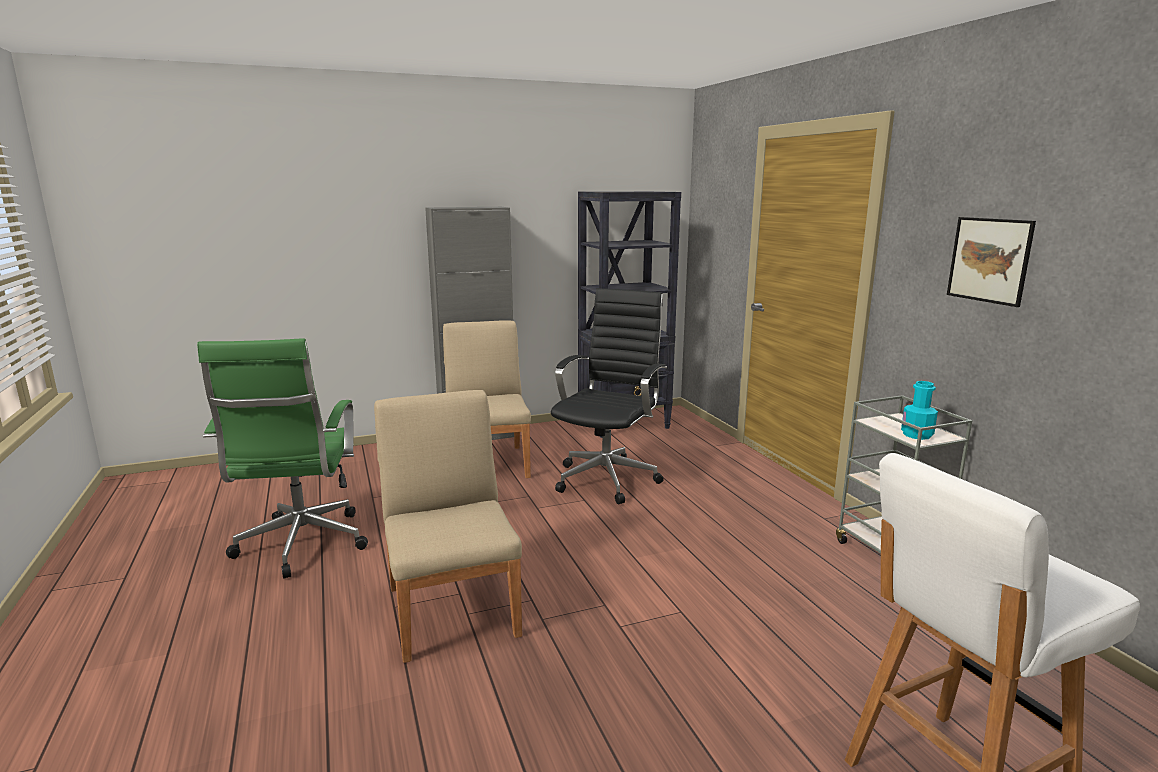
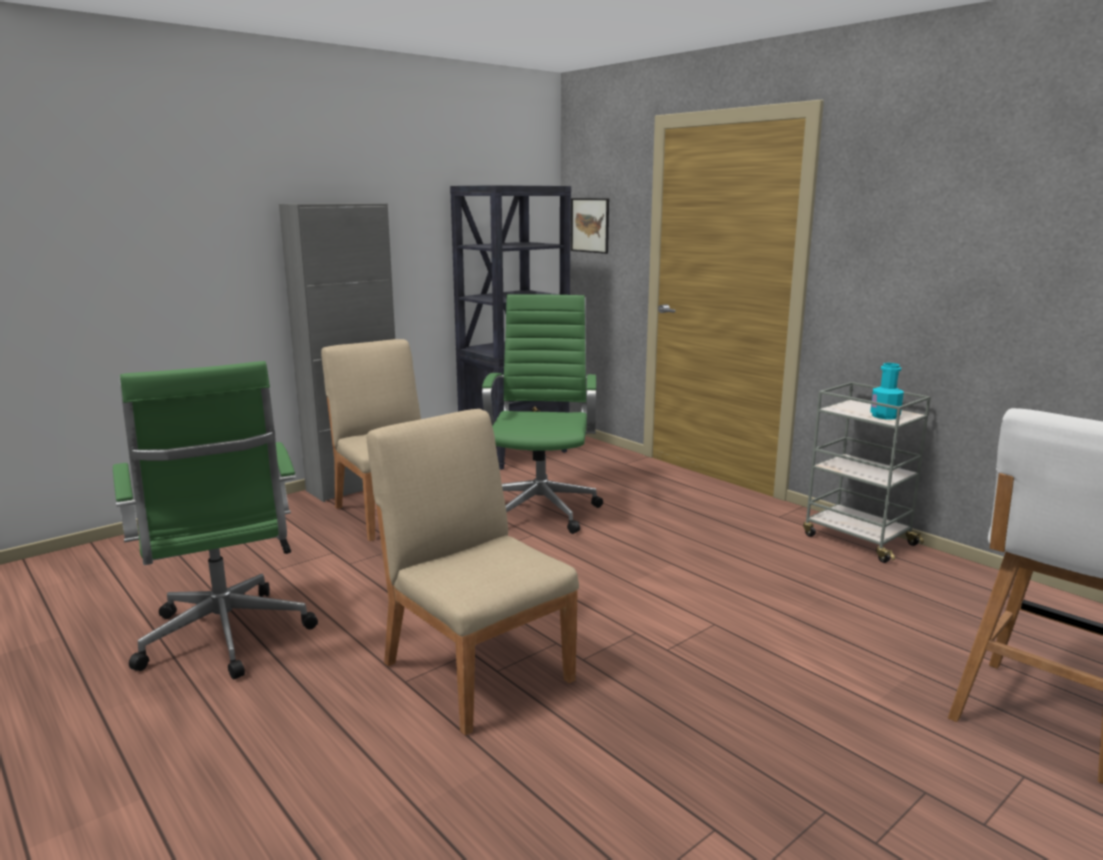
camera: 20 degrees left, 0 degrees up
(608, 478) = (541, 509): black office chair -> green office chair
(989, 260) = (938, 243): picture -> picture (590, 225)

